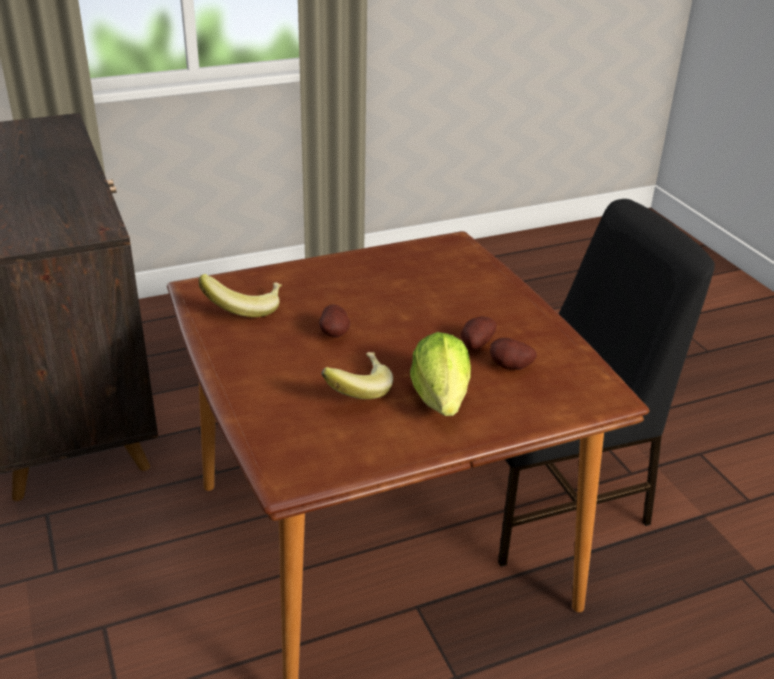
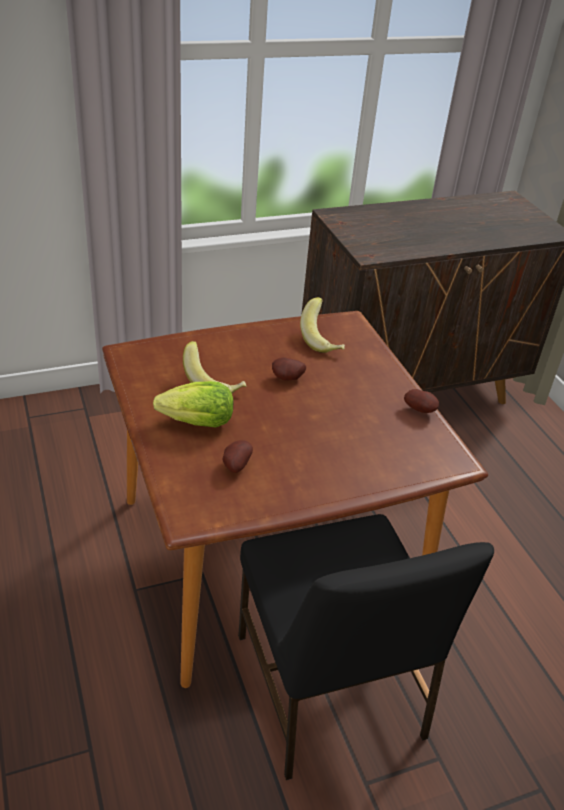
camera: 90 degrees right, 5 degrees up
(475, 345) = (270, 450): potato -> potato (420, 410)

